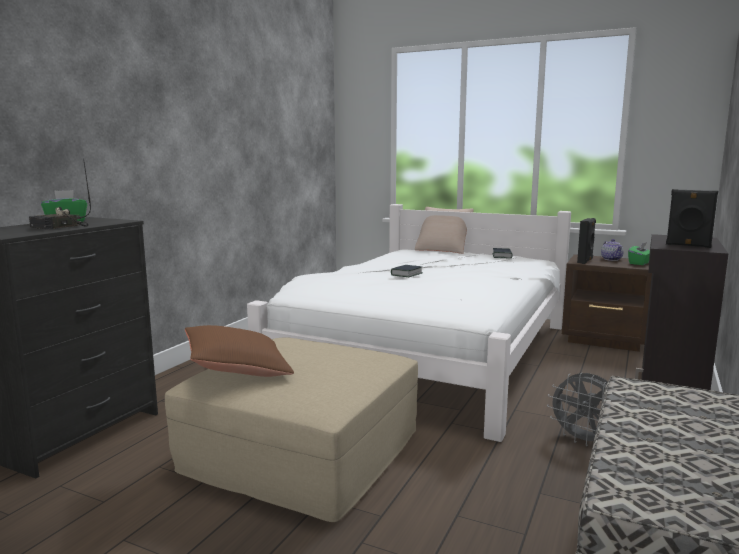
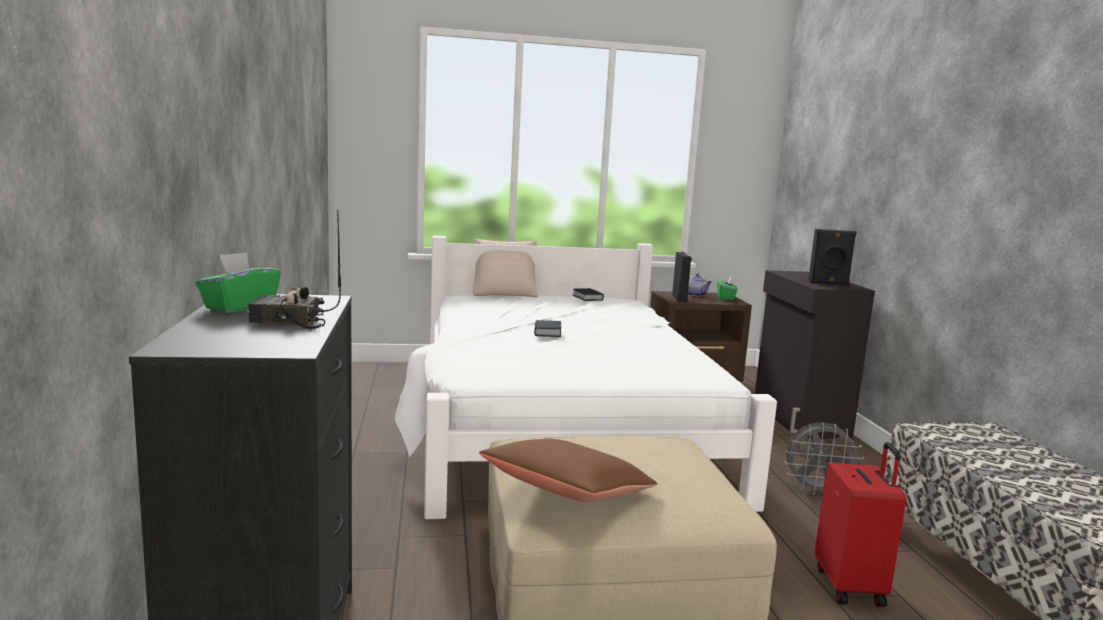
camera: 35 degrees left, 0 degrees up
(59, 227) = (288, 321): radio -> radio turned 90 degrees clockwise
(488, 513) = (851, 586): none -> red suitcase

